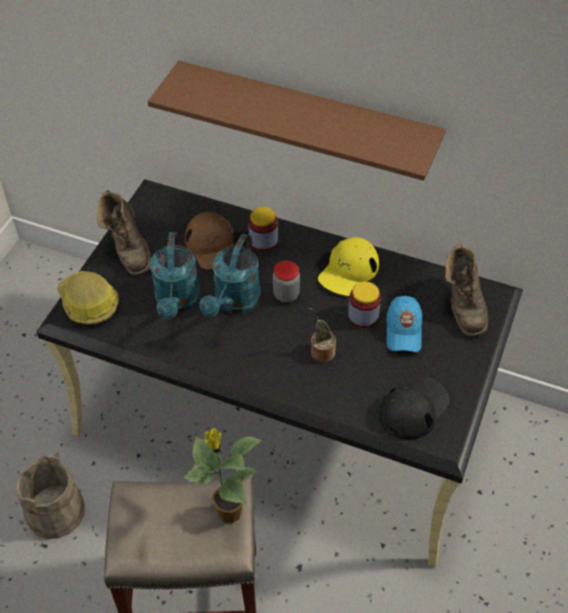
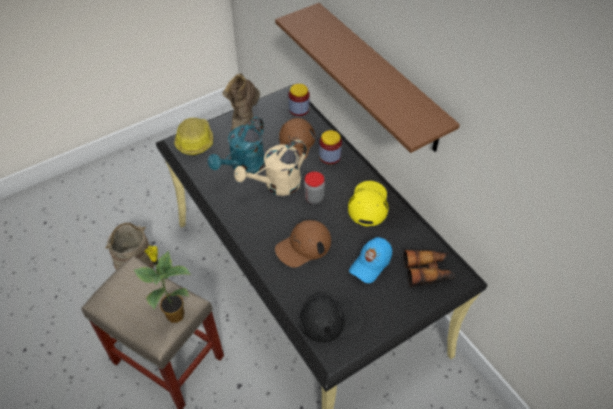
camera: 35 degrees right, 0 degrees up
(234, 303) = (277, 186): turquoise watering can -> beige watering can
(321, 352) = (303, 246): potted plant -> brown cap
(348, 271) = (368, 204): yellow cap -> yellow cap turned 120 degrees clockwise
(363, 316) = (352, 239): jar -> jar (299, 109)
(463, 306) = (428, 271): brown boot -> binoculars

